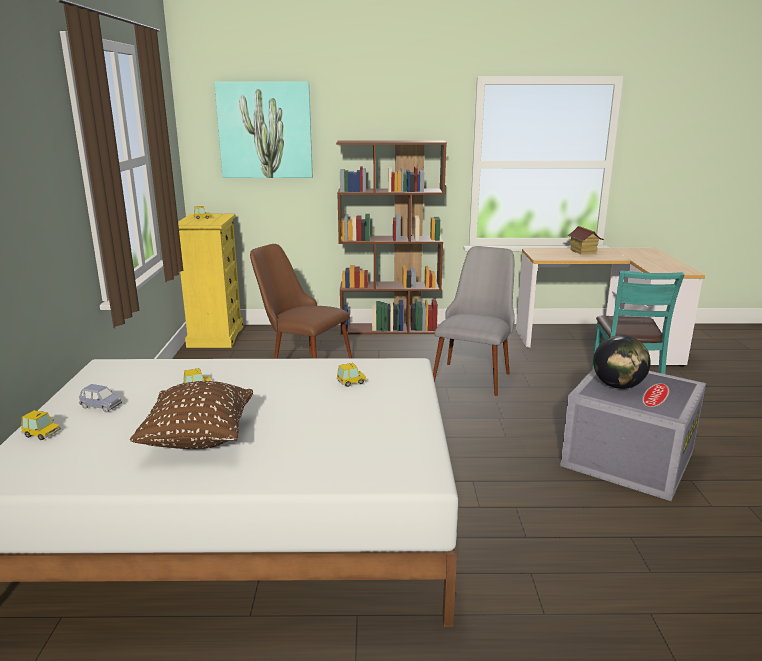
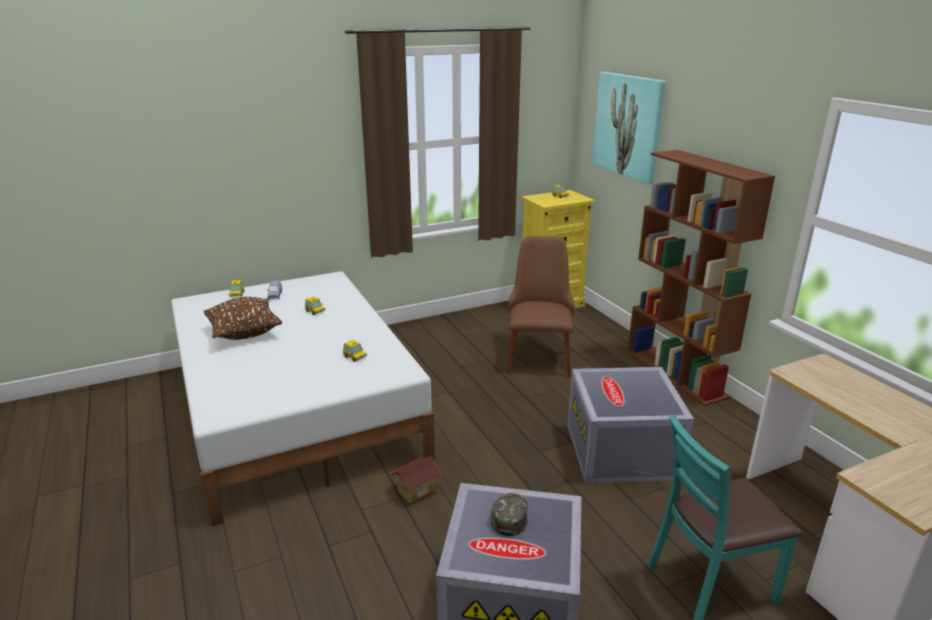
camera: 65 degrees right, 5 degrees up
(474, 373) = (623, 452): grey chair -> grey storage box
(583, 252) = (882, 400): toy house -> toy house (416, 490)
(617, 386) = (509, 515): globe -> green cap

